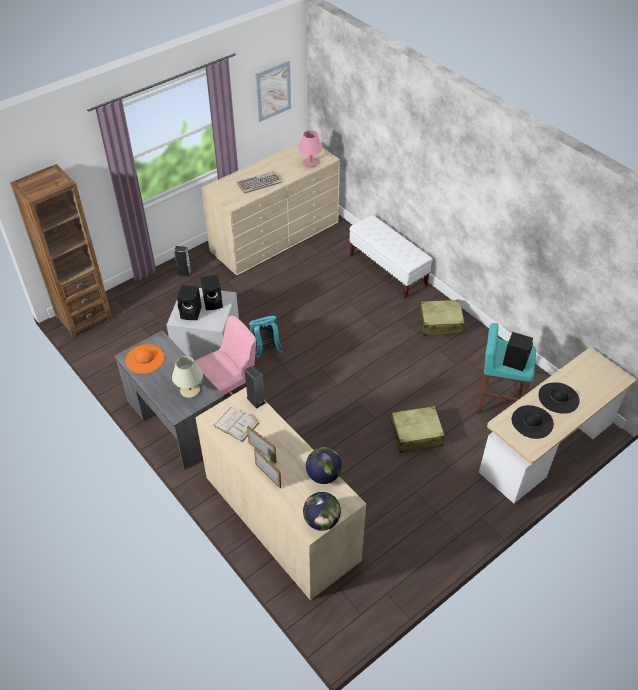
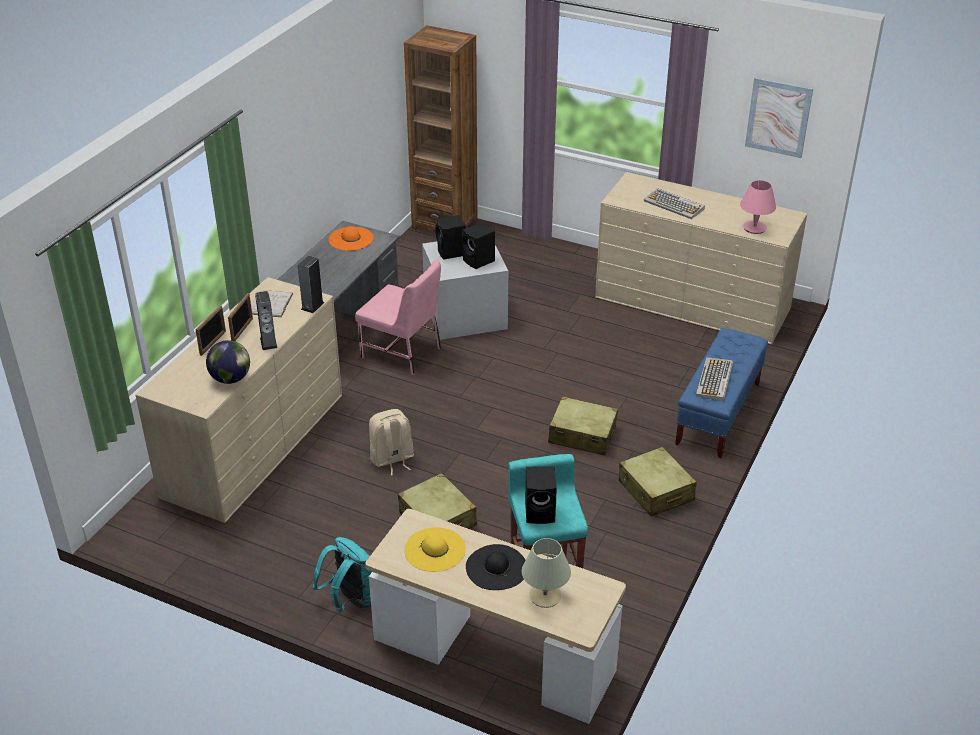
camera: 65 degrees right, 10 degrees down
(184, 273) = (566, 261): speaker -> speaker (268, 342)
(190, 390) = (325, 279): beige table lamp -> beige table lamp (545, 596)
(265, 352) = (488, 358): turquoise backpack -> turquoise backpack (349, 600)
(321, 521) = (169, 394): globe -> none
(344, 439) = (392, 459): none -> beige backpack
(373, 335) = (582, 435): none -> beige suitcase
(388, 270) = (718, 414): white bench -> blue bench
(400, 249) = (715, 380): none -> keyboard
(532, 422) = (435, 549): black hat -> yellow hat

